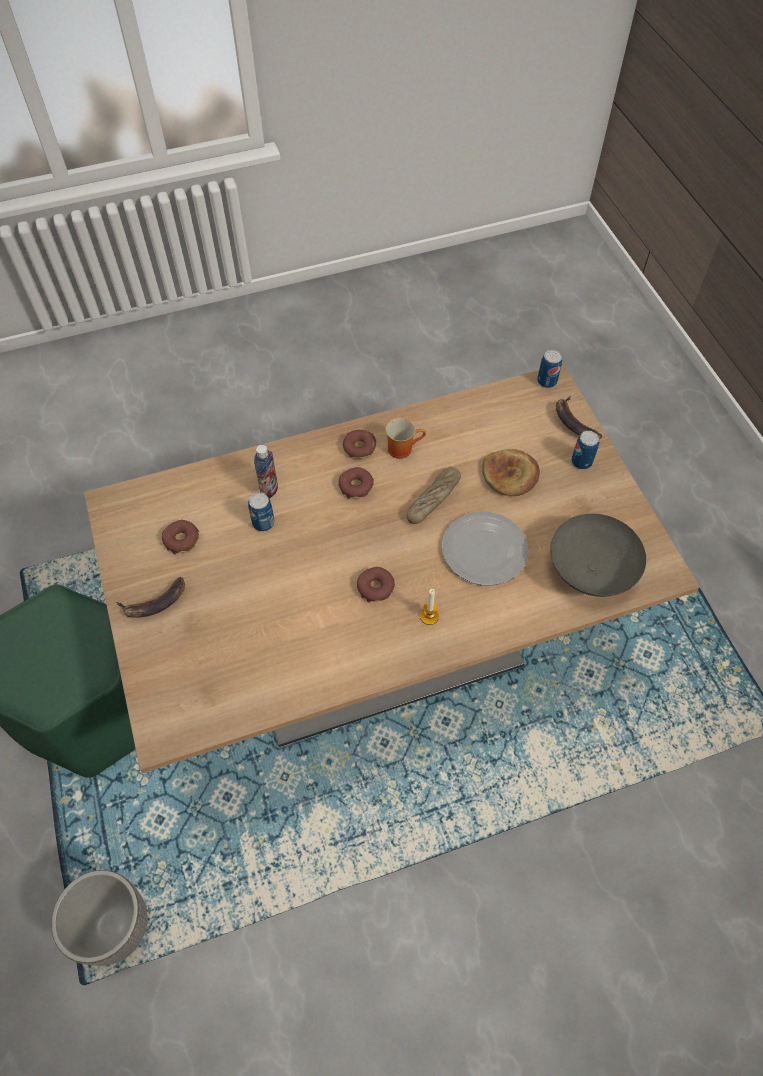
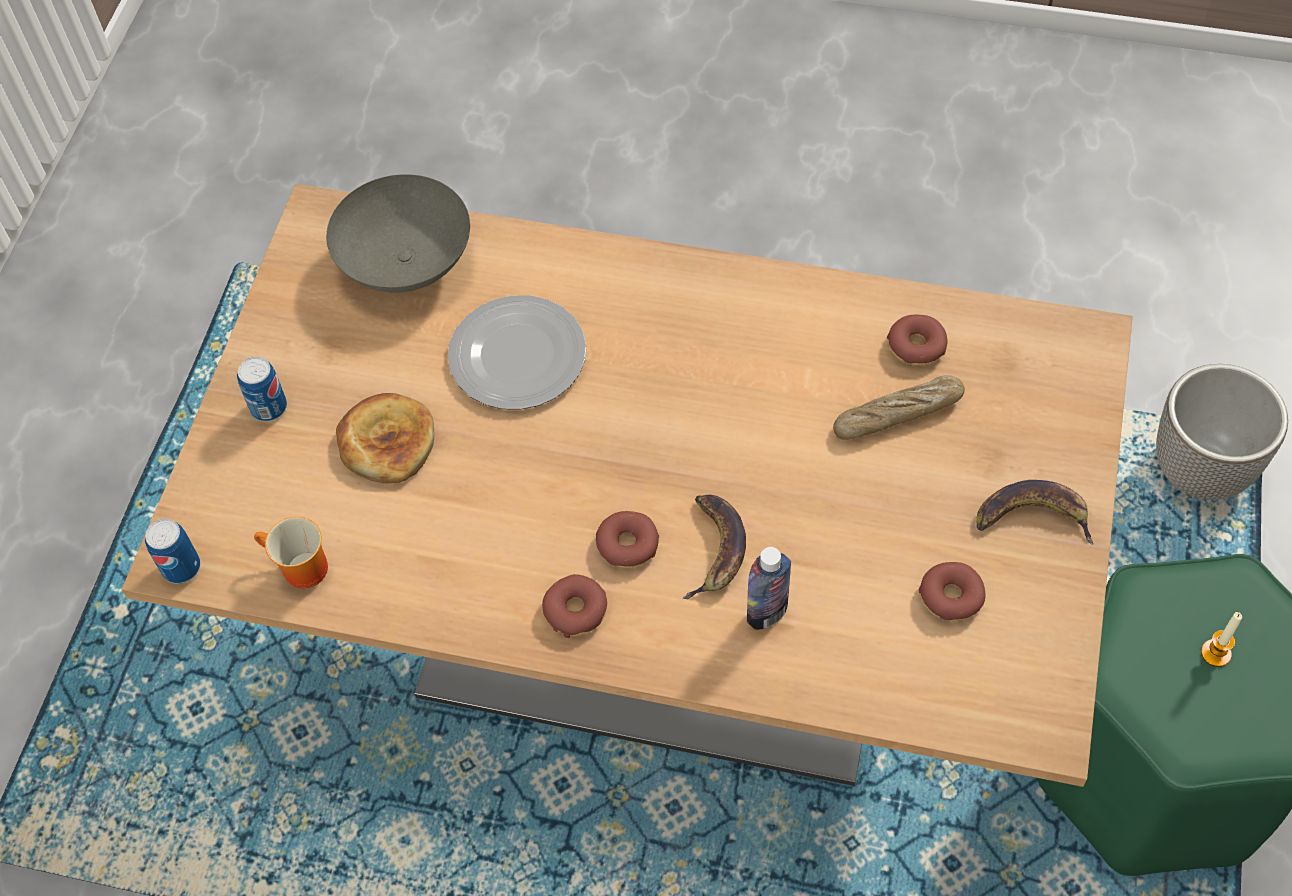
camera: 145 degrees left, 0 degrees up
(263, 523) = (808, 559): can -> none
(376, 587) = (703, 381): donut -> donut (916, 346)
(402, 447) = (507, 574): mug -> mug (299, 570)
(429, 616) = (659, 311): candle -> candle (1215, 653)
(433, 499) = (527, 464): bread -> bread (898, 415)
(574, 422) = (214, 473): banana -> banana (715, 549)

